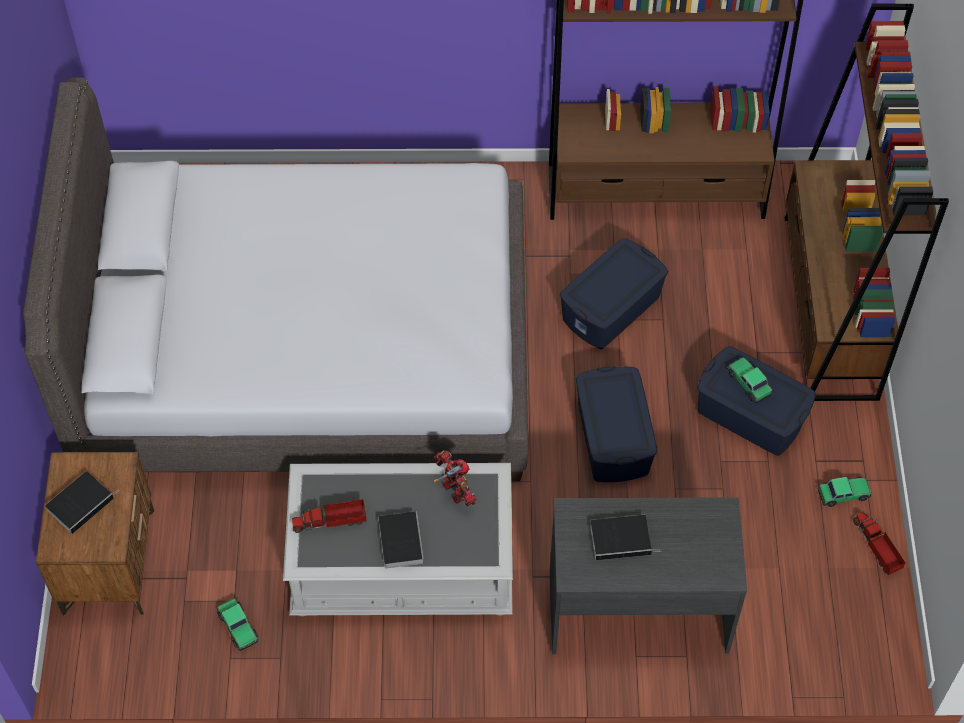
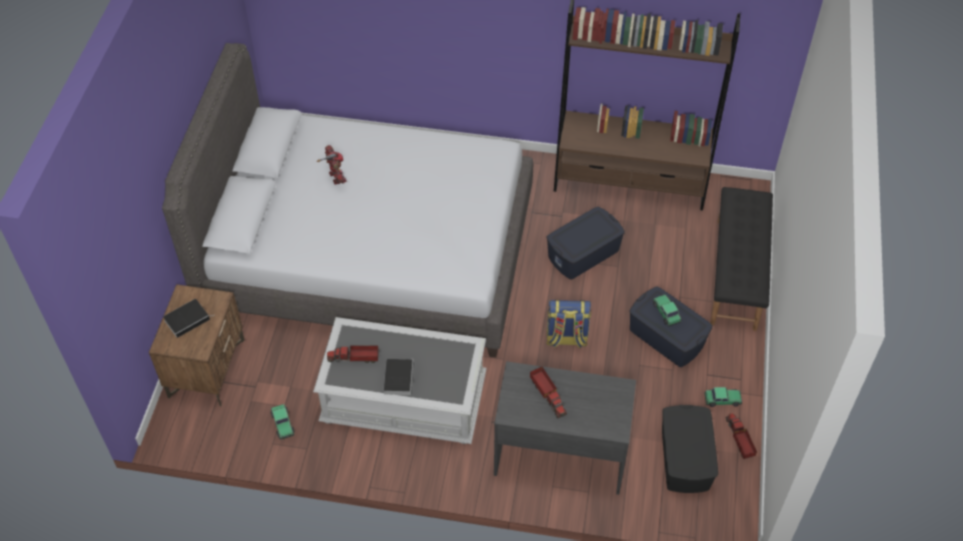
camera: 10 degrees right, 5 degrees down
(455, 491) = (443, 351): toy robot -> toy robot (336, 178)
(612, 438) = (566, 338): blue storage box -> backpack
(622, 539) = (548, 395): book -> toy truck
(808, 587) = (684, 459): none -> black storage box
(830, 306) = (737, 274): brown bookcase -> black bench

